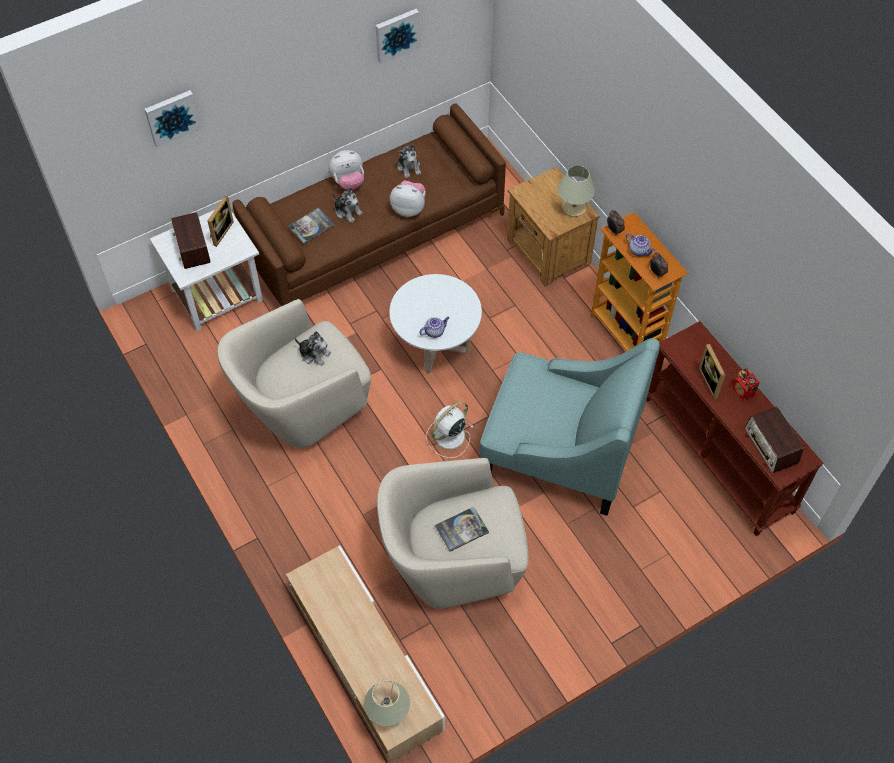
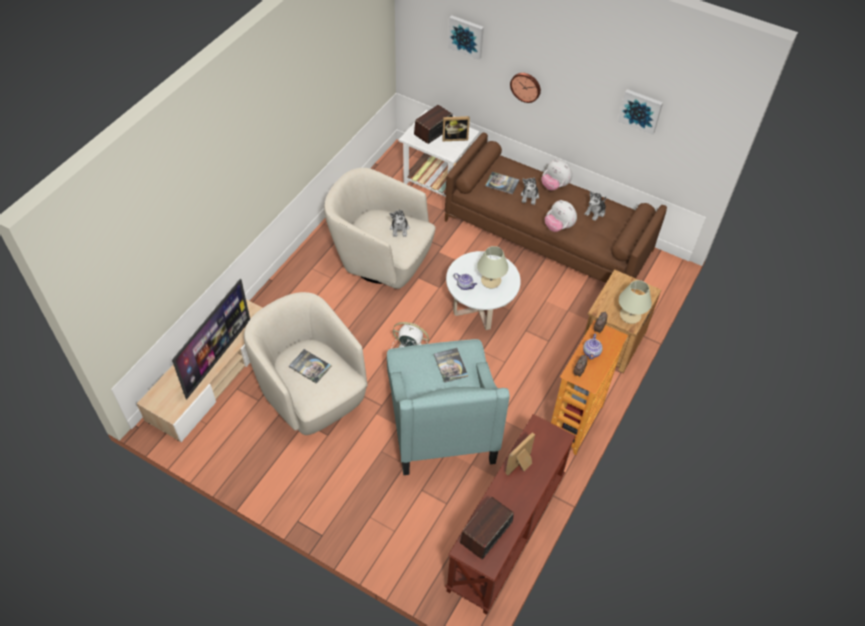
camera: 60 degrees right, 5 degrees down
(263, 112) = (526, 86): none -> wall clock
(371, 632) = (217, 357): none -> television
(388, 714) = (162, 392): beige table lamp -> beige table lamp (490, 281)
(409, 208) = (558, 227): plush toy -> plush toy turned 150 degrees clockwise
(541, 392) = (450, 365): none -> book
(743, 391) = (527, 492): radio -> none

